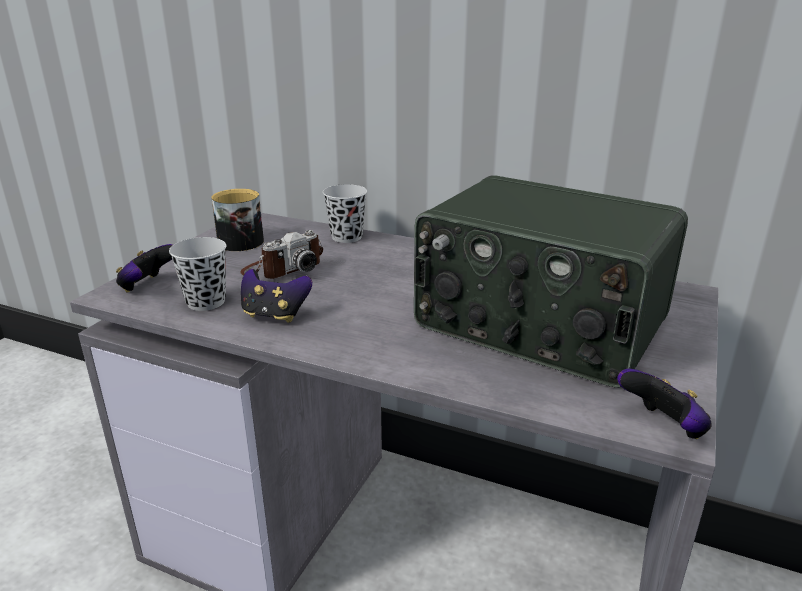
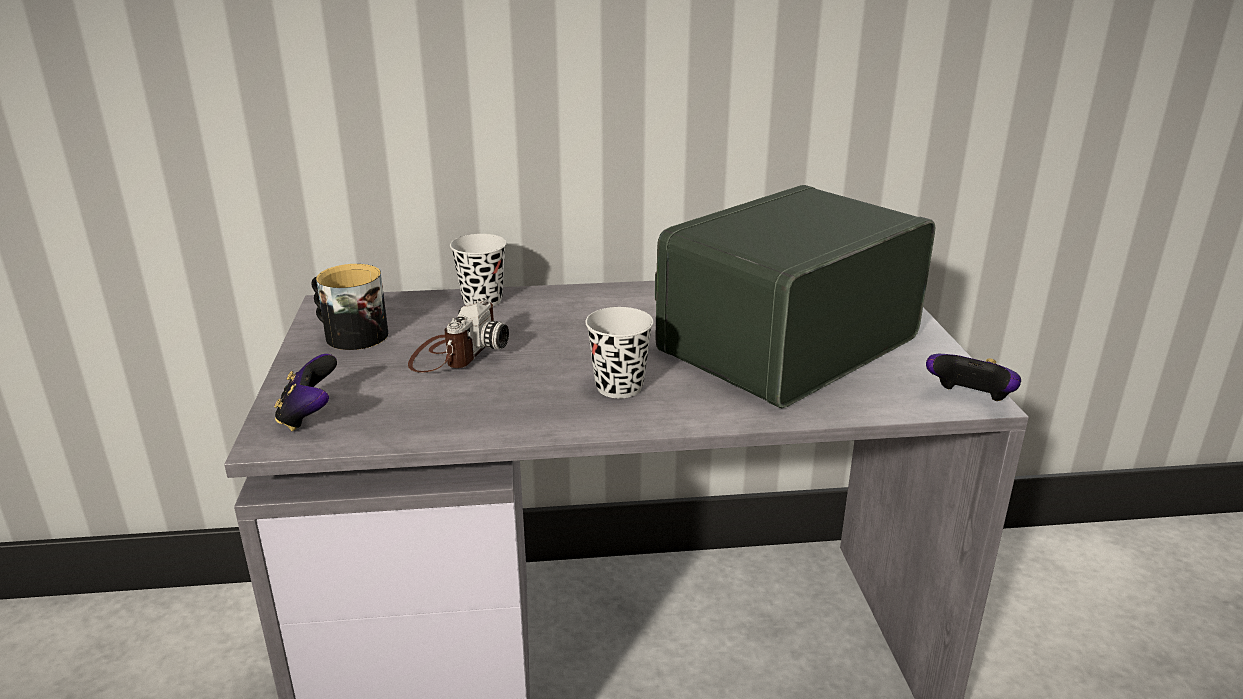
camera: 30 degrees left, 0 degrees up
(206, 302) = (414, 414): black cup -> black cup (619, 387)
(275, 315) = (516, 405): game controller -> none
(538, 325) = (785, 343): radio -> radio turned 135 degrees clockwise

